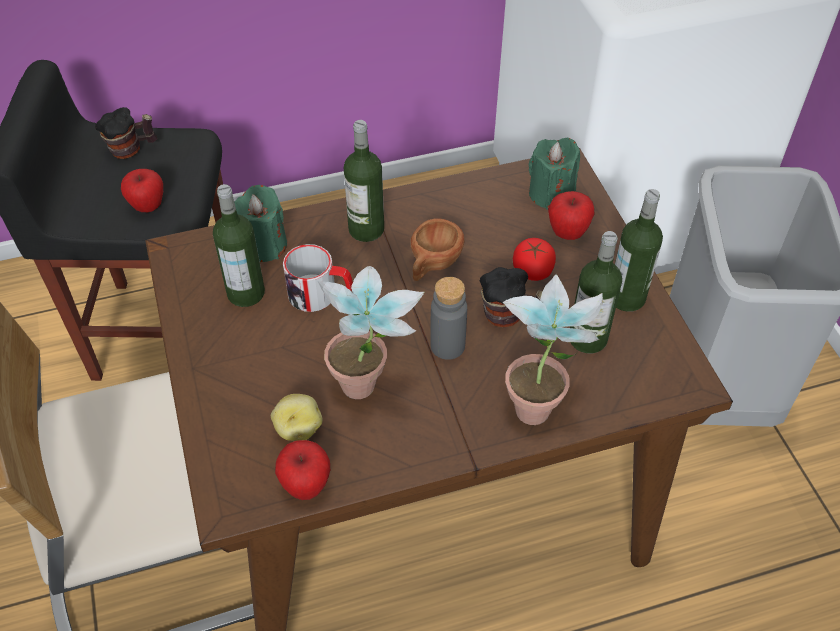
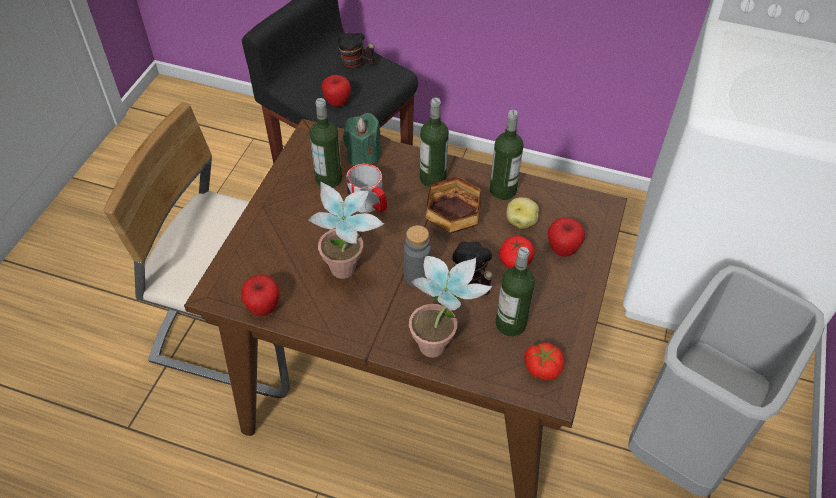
camera: 35 degrees right, 0 degrees up
(298, 427) = (288, 273): potato -> potato (521, 221)
(432, 265) = (453, 222): brown cup -> bowl
(551, 194) = (575, 218): green candle -> none
(626, 297) = (562, 313): bottle -> bottle (503, 190)
(657, 363) = (542, 367): none -> tomato

